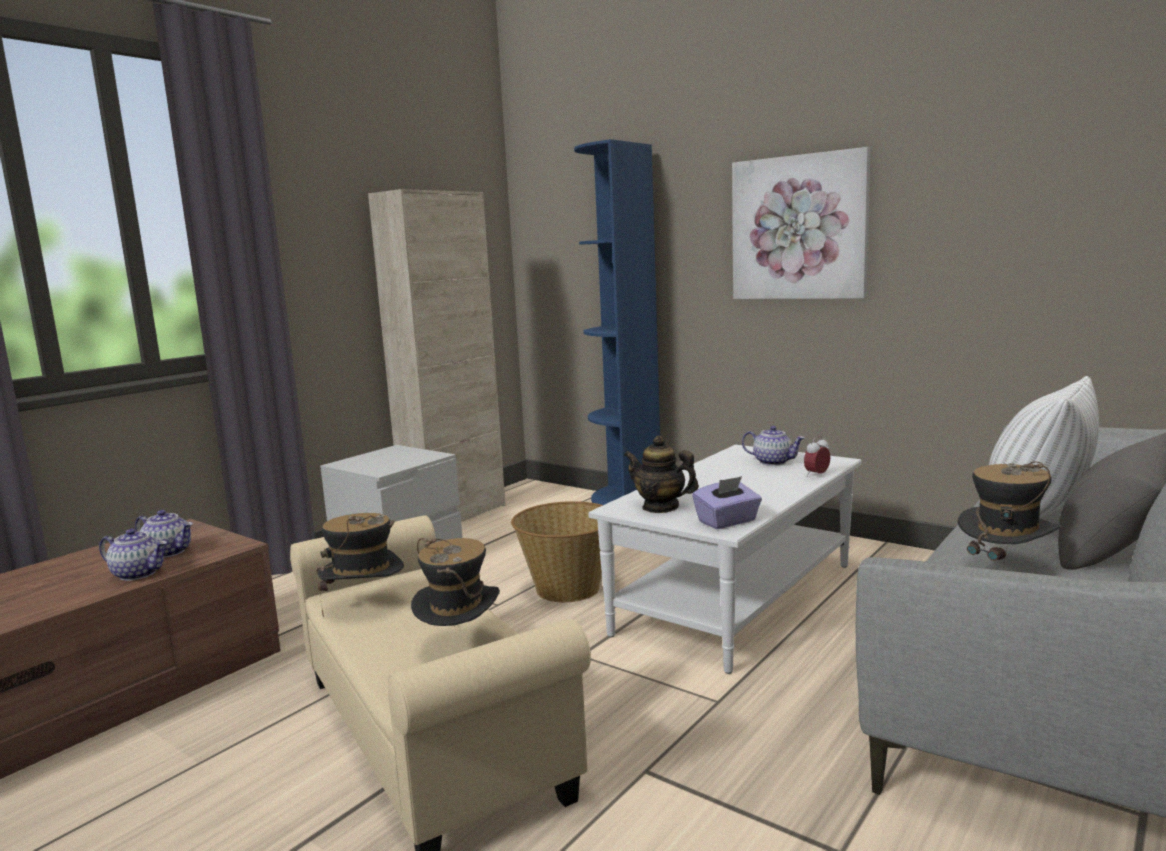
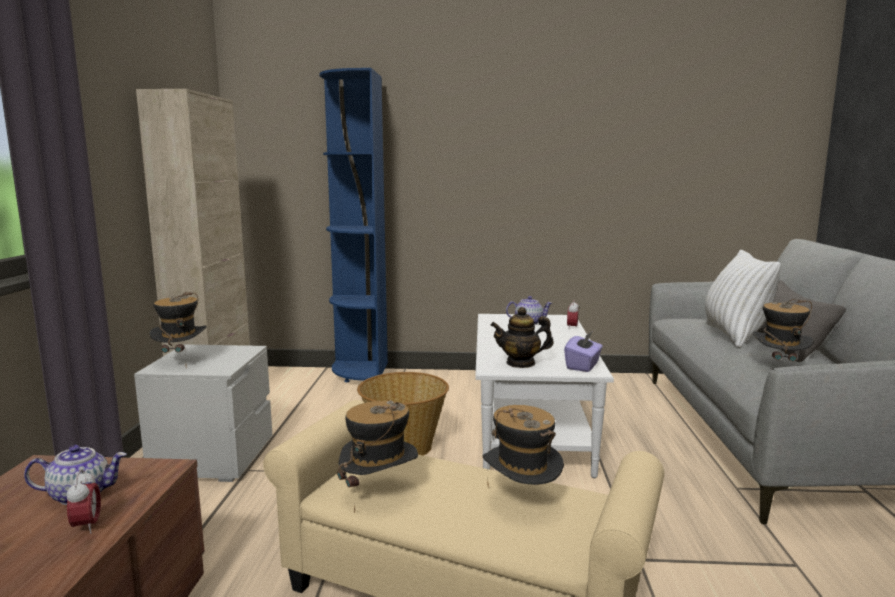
camera: 35 degrees left, 0 degrees up
(139, 574) = (87, 526): teapot -> alarm clock
(367, 459) = (181, 361): none -> hat
(799, 228) = (505, 152): picture -> none

